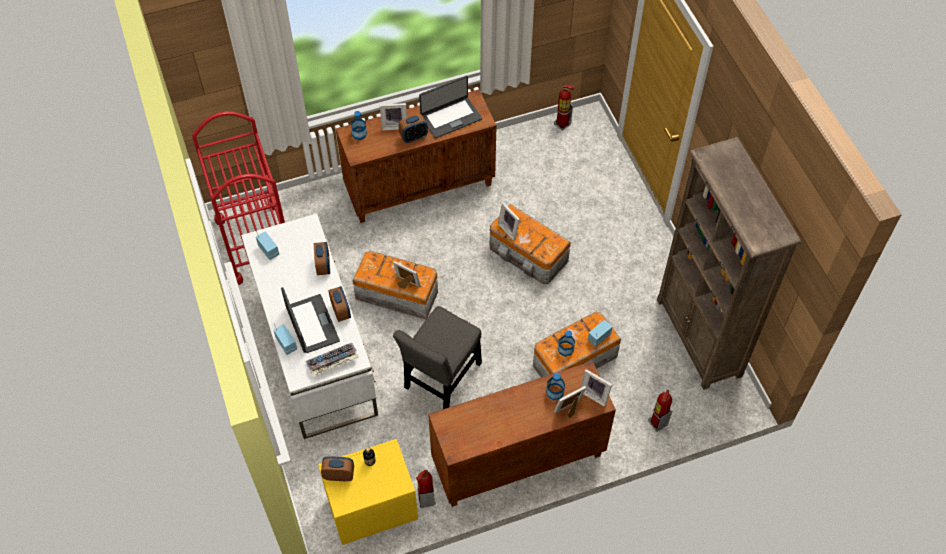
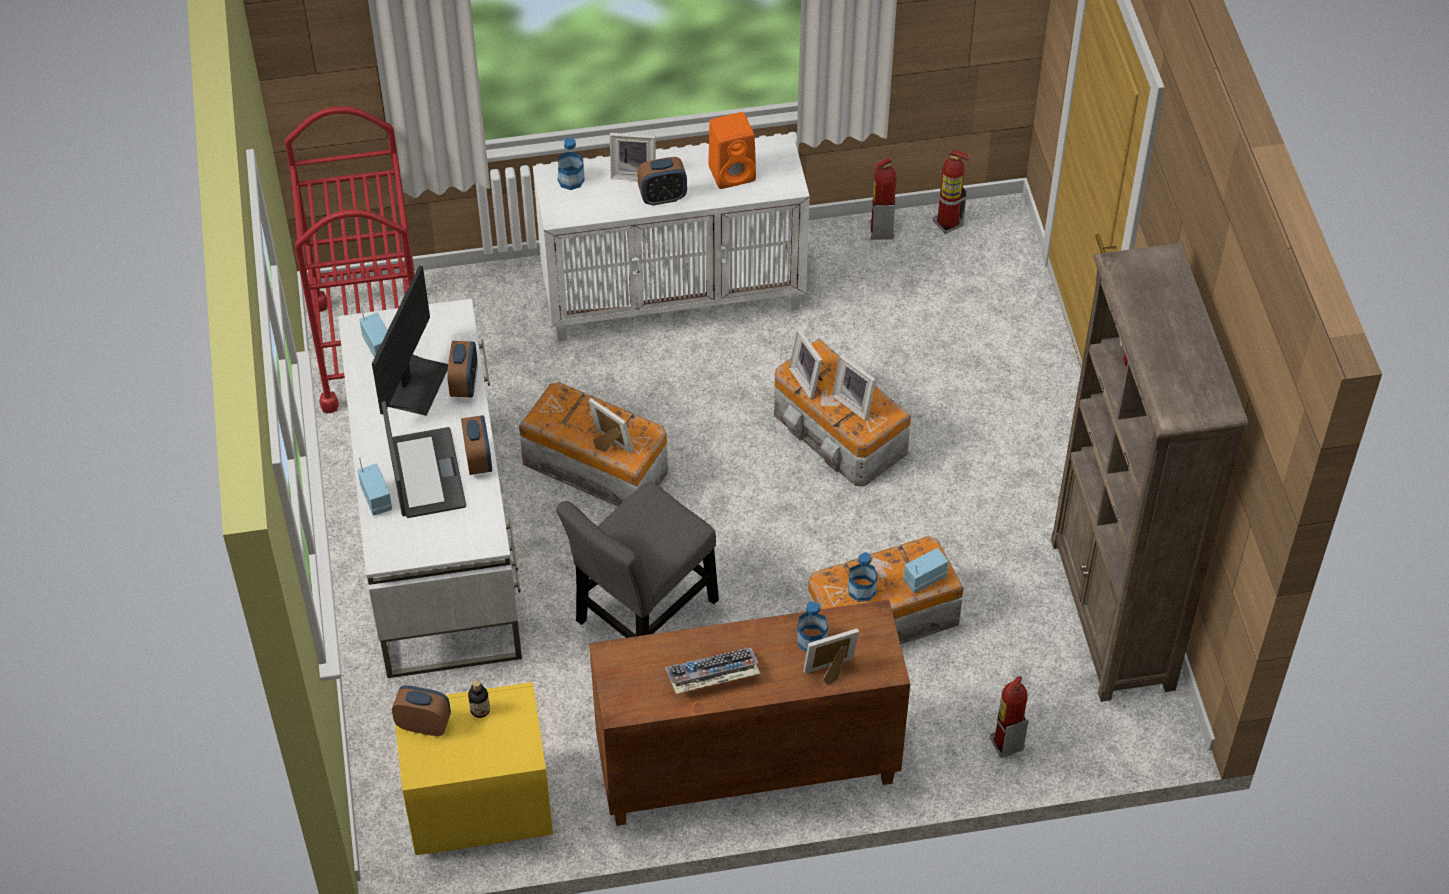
camera: 10 degrees right, 5 degrees down
(295, 270) = (417, 384): none -> monitor
(332, 362) = (446, 539): keyboard -> keyboard (712, 677)
(420, 187) = (674, 296): brown cabinet -> white cabinet
(426, 499) = (574, 807): fire extinguisher -> fire extinguisher (880, 231)
(450, 117) = (733, 173): laptop -> orange speaker
(595, 394) = (880, 653): picture frame -> picture frame (855, 402)

